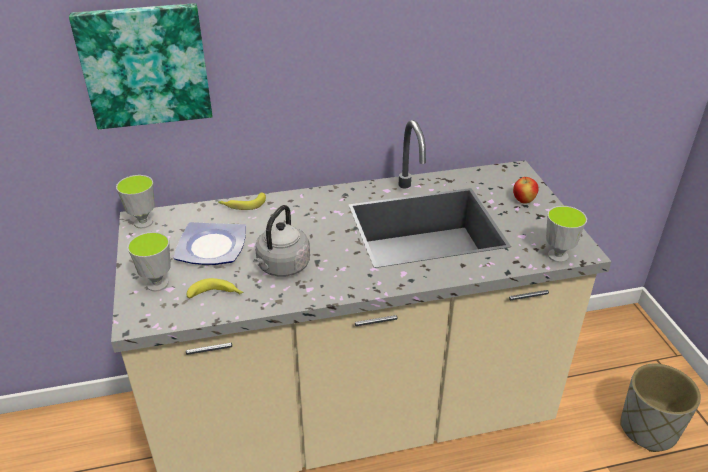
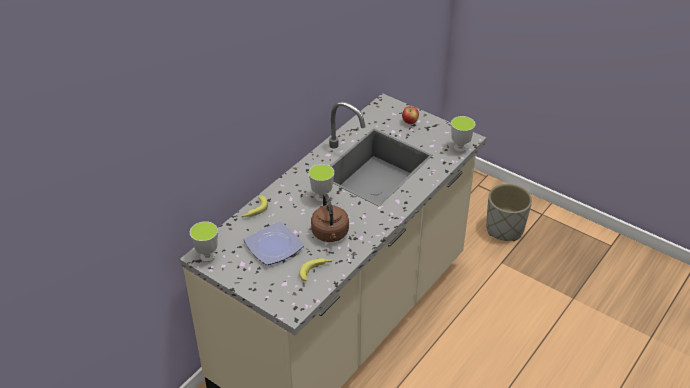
camera: 40 degrees left, 5 degrees up
(145, 65) = (188, 143): picture -> none
(157, 284) = (274, 285): cup -> cup (322, 197)
(282, 267) = (330, 234): grey kettle -> brown kettle

